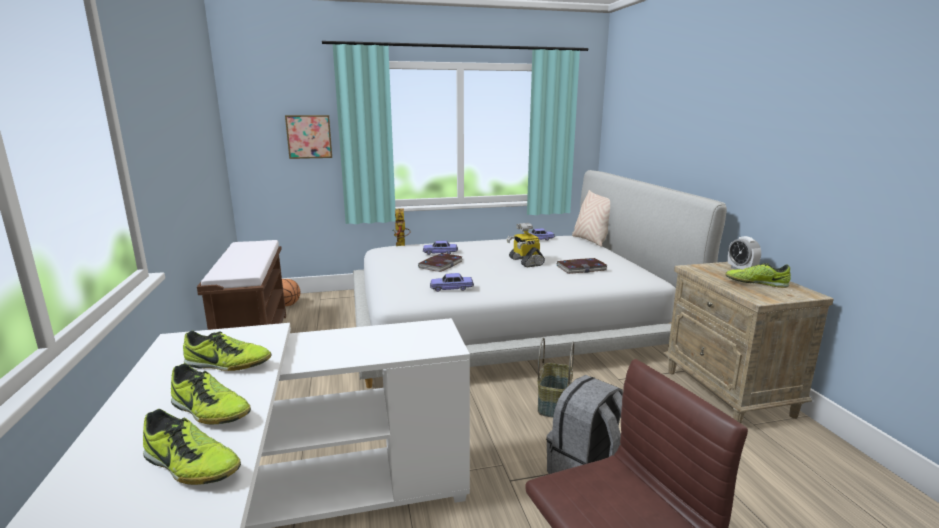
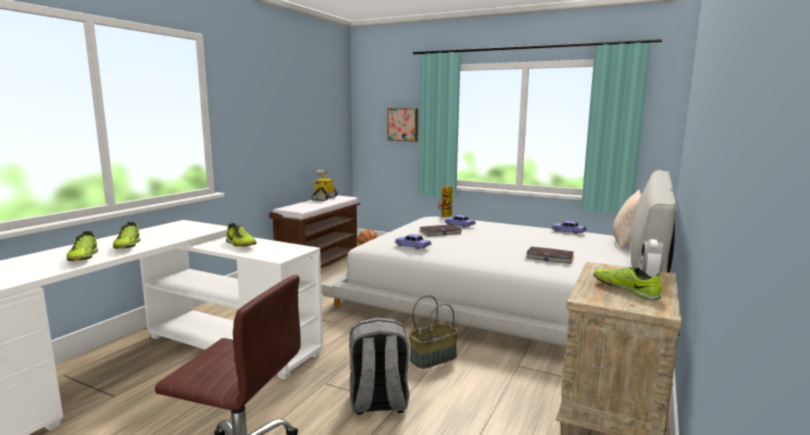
camera: 40 degrees right, 5 degrees down
(227, 365) = (172, 235): shoe -> shoe (240, 245)
(525, 261) = (511, 243): toy robot -> toy robot (324, 198)

